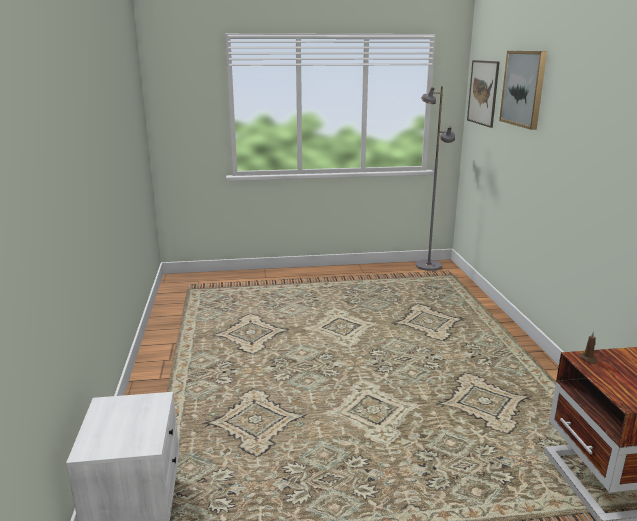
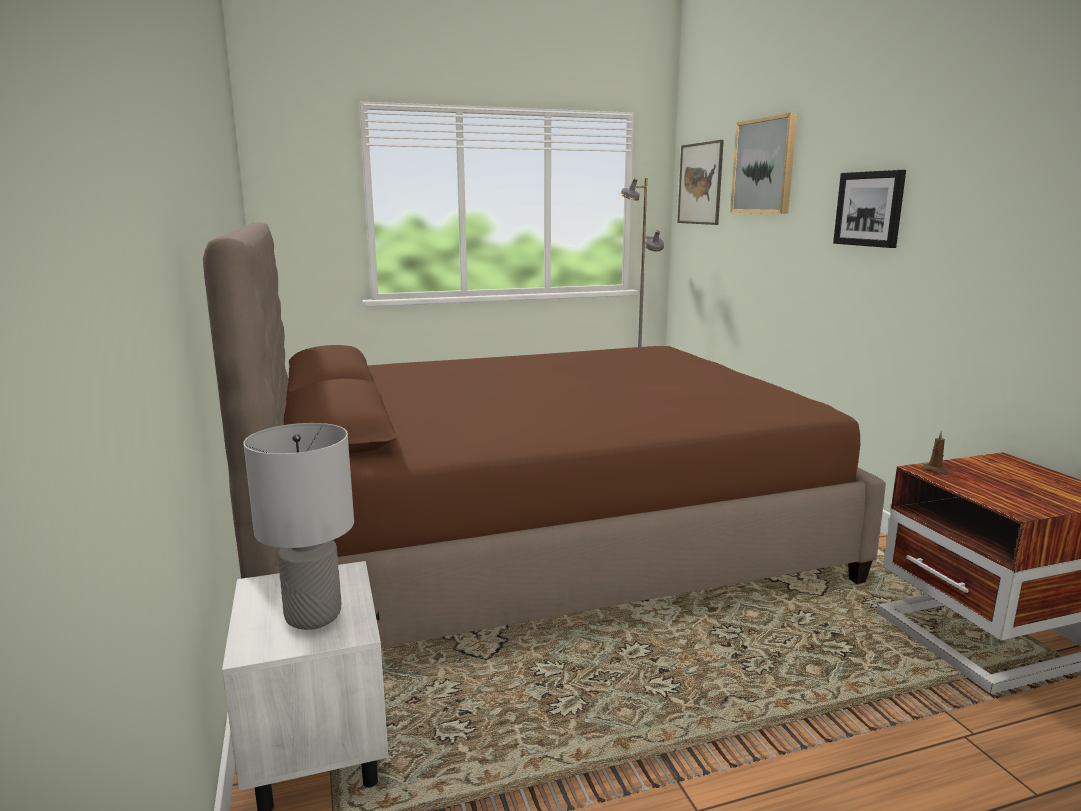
camera: 10 degrees left, 5 degrees down
(128, 433) = (315, 619): none -> grey table lamp
(318, 366) = (535, 538): none -> brown bed
(588, 138) = (869, 209): none -> picture

